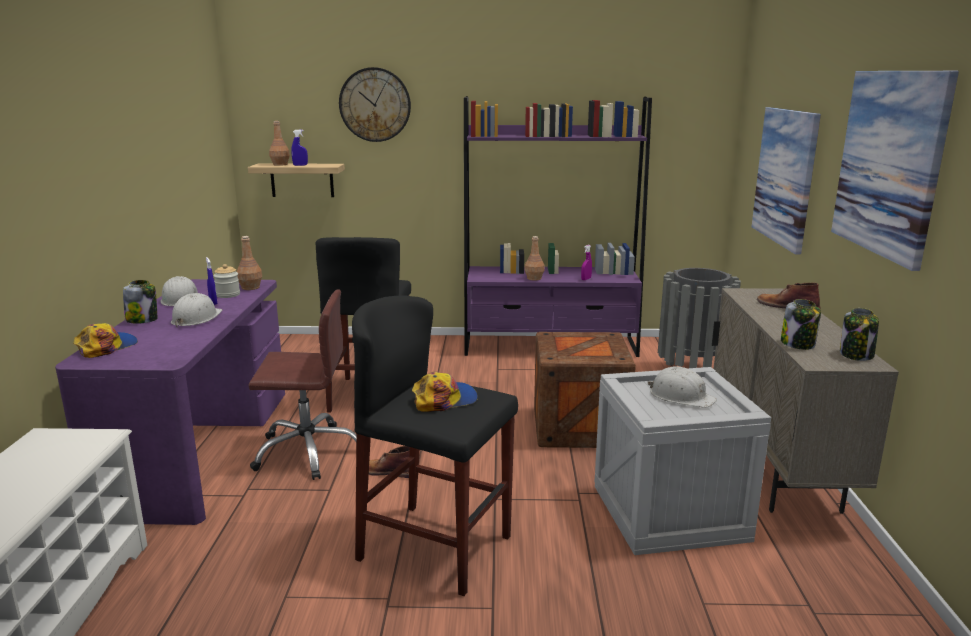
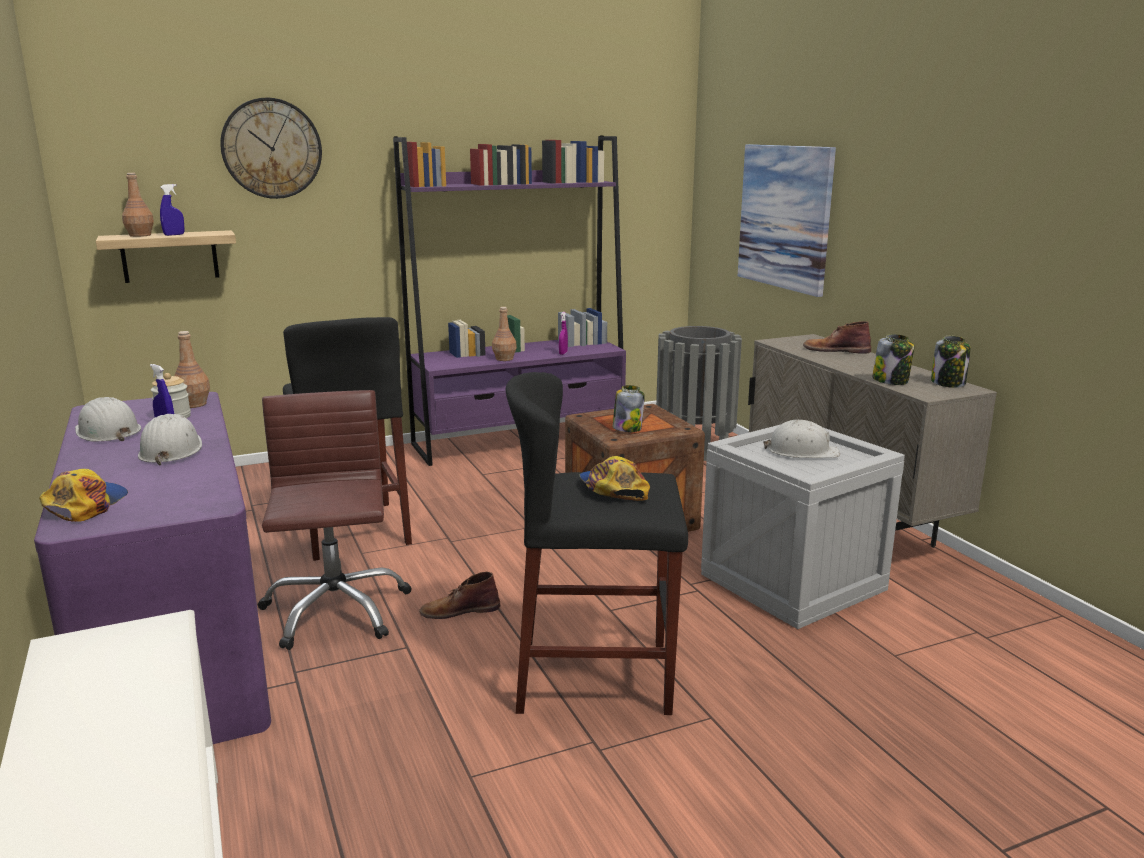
camera: 25 degrees left, 0 degrees up
(142, 320) = (87, 464): jar -> jar (627, 428)
(308, 451) = (335, 610): brown office chair -> brown office chair turned 75 degrees counterclockwise
(444, 399) = (612, 489): cap -> cap turned 60 degrees counterclockwise
(889, 163) = (949, 191): picture -> none

